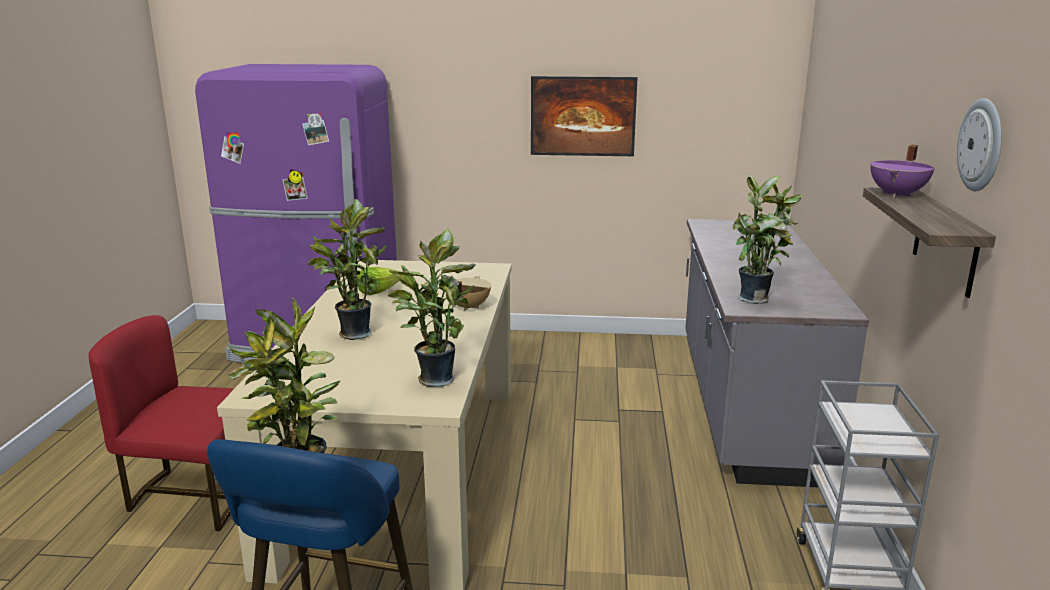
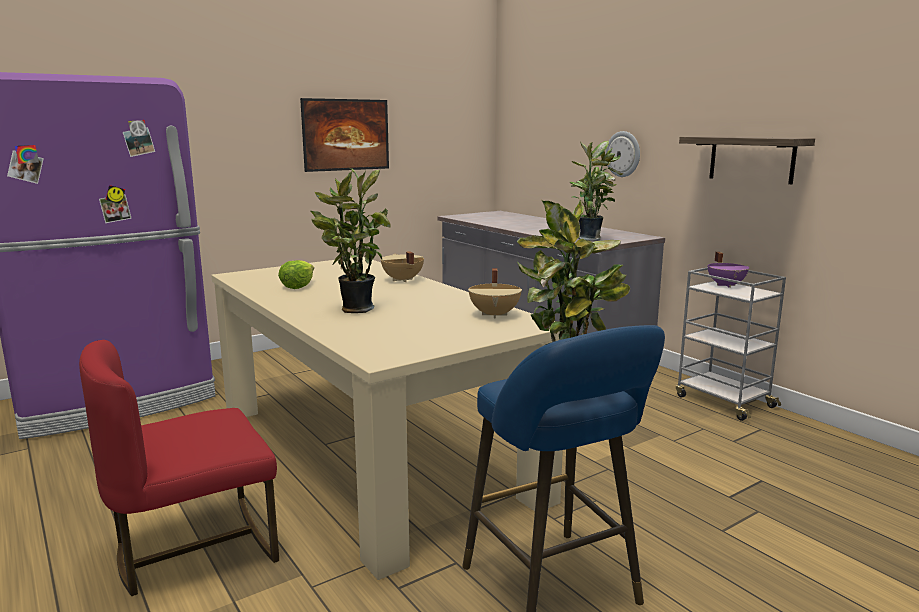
camera: 40 degrees left, 5 degrees down
(435, 378) = (495, 315): potted plant -> beige cooking pot
(898, 194) = (708, 136): purple cooking pot -> purple cooking pot (726, 285)
(982, 145) = (782, 89): wall clock -> wall clock (623, 154)

